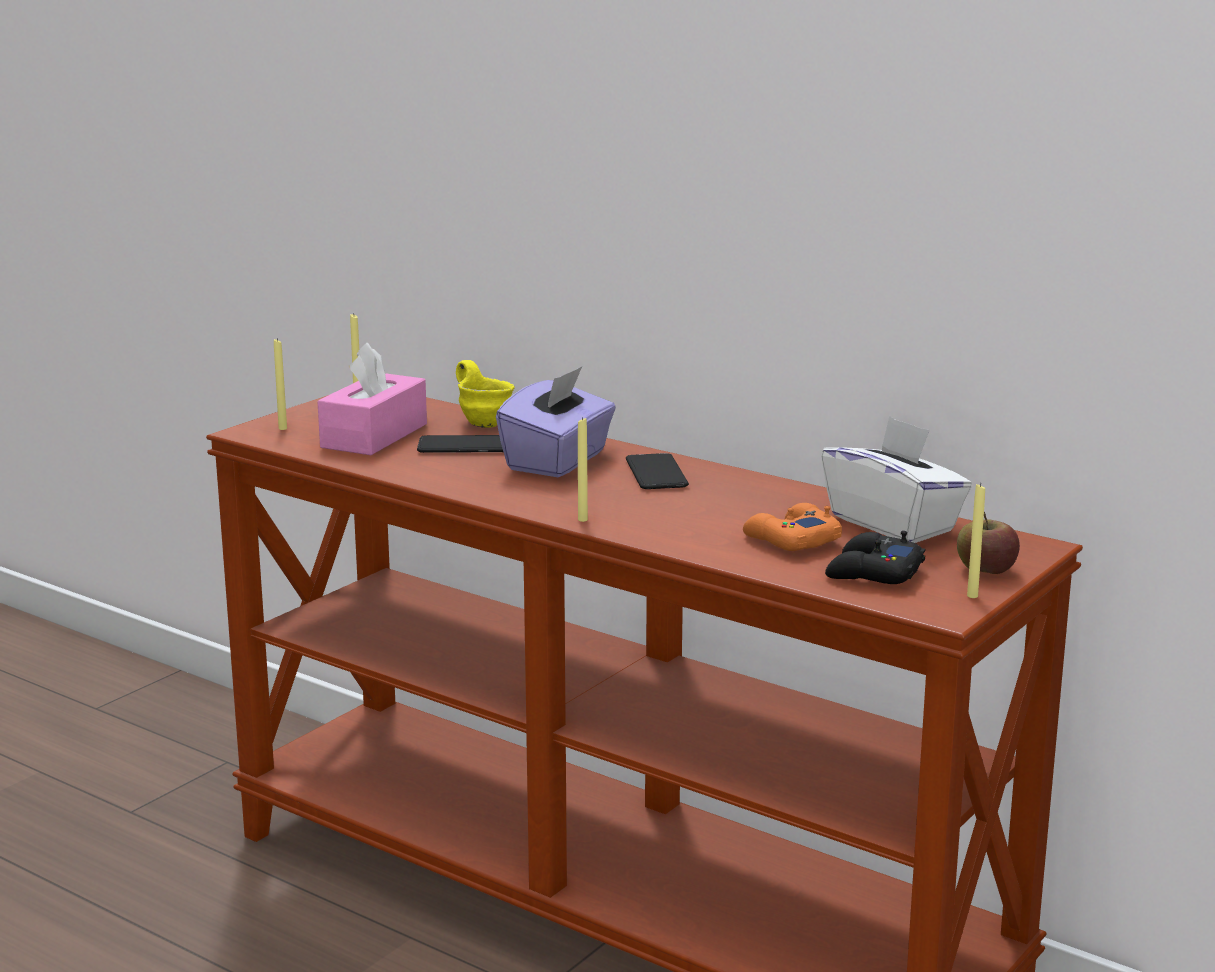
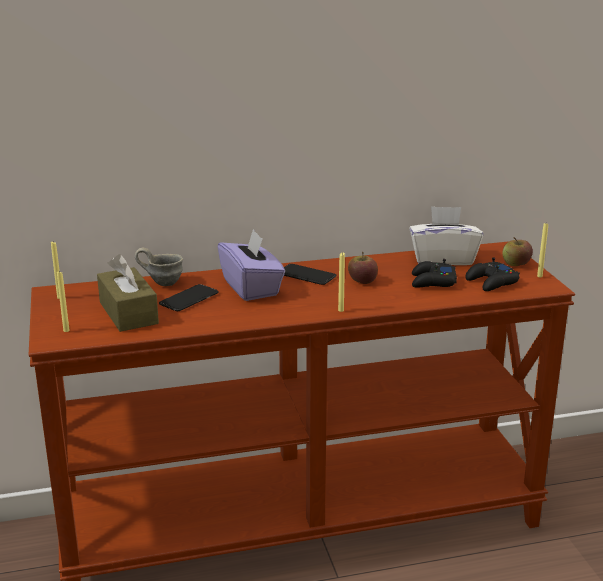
camera: 50 degrees left, 5 degrees up
(374, 436) = (128, 313): pink tissue box -> brown tissue box
(485, 423) = (163, 283): yellow mug -> grey mug
(703, 504) = (362, 281): none -> apple
(791, 540) = (432, 282): orange game controller -> black game controller

